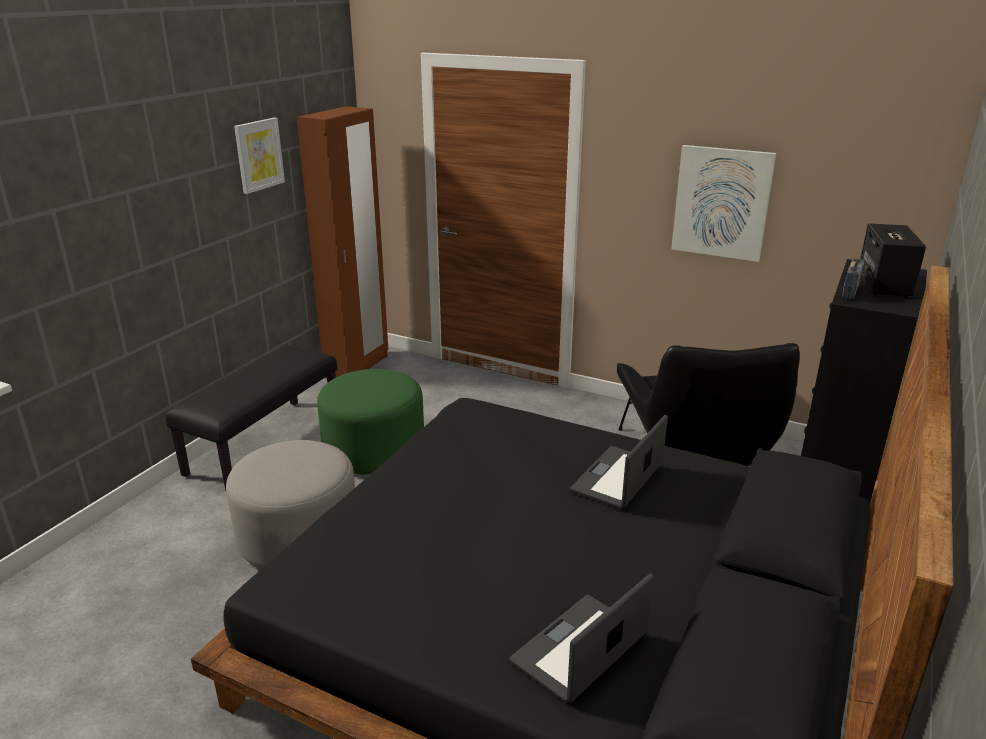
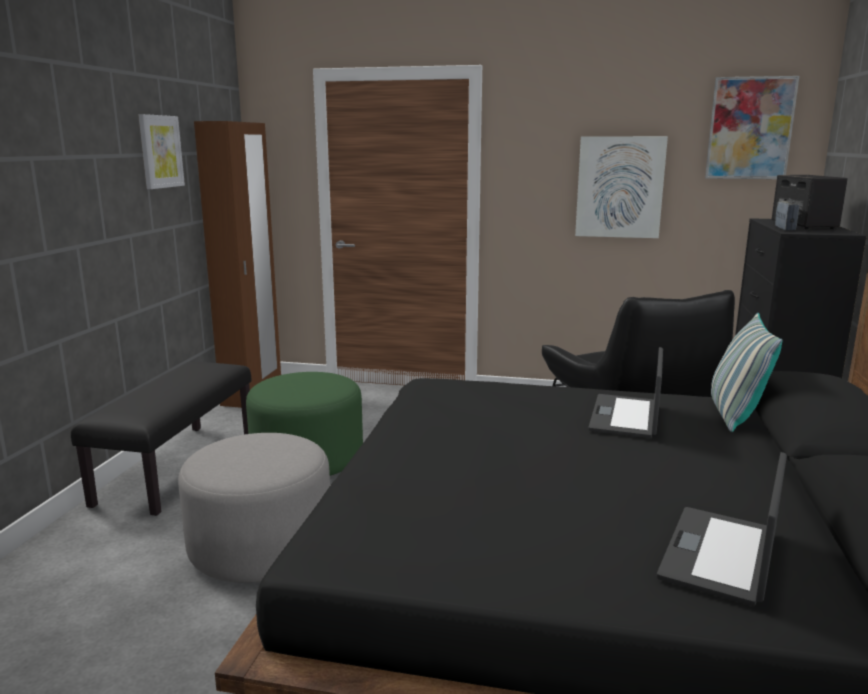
camera: 15 degrees left, 10 degrees down
(730, 491) = (734, 415): none -> pillow
(870, 152) = (750, 128): none -> picture

